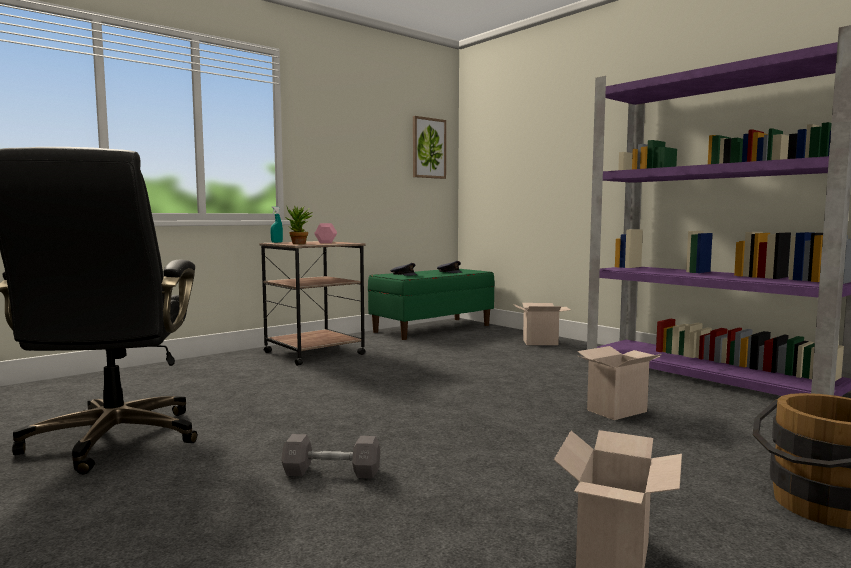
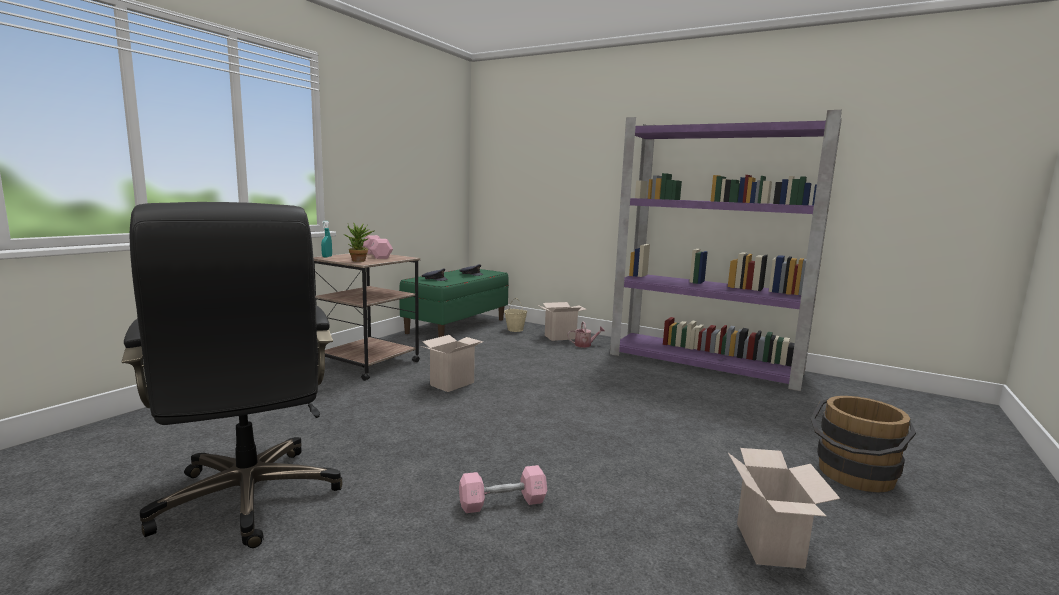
camera: 20 degrees left, 5 degrees up
(332, 472) = (502, 502): grey dumbbell -> pink dumbbell
(428, 148) = (447, 156): picture -> none
(494, 334) = (515, 330): none -> beige bucket
(564, 350) = (585, 345): none -> watering can
(616, 410) = (669, 404): cardboard box -> cardboard box (452, 383)

